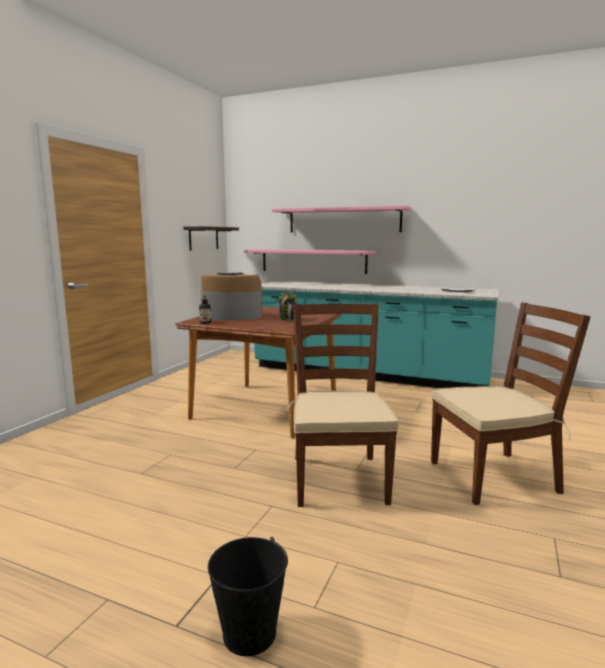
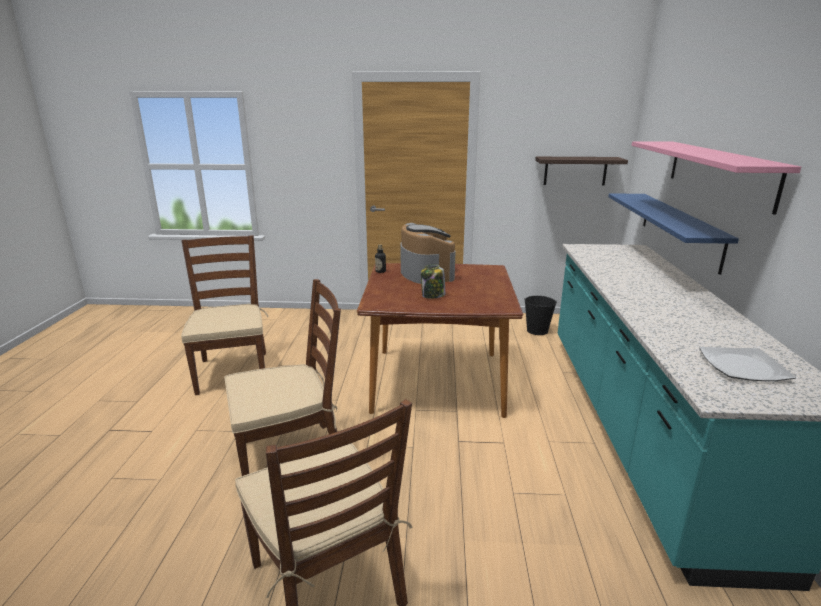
camera: 70 degrees right, 10 degrees up
(118, 506) = (233, 372): none -> brown chair
(249, 633) = (95, 456): black bucket -> black bucket (537, 330)
(313, 261) = (679, 229): pink shelf -> blue shelf

